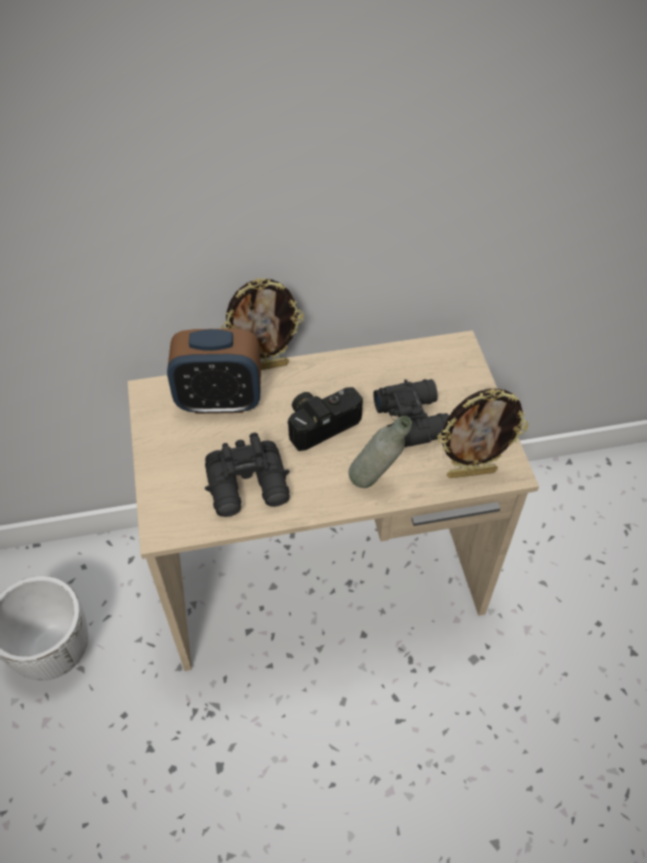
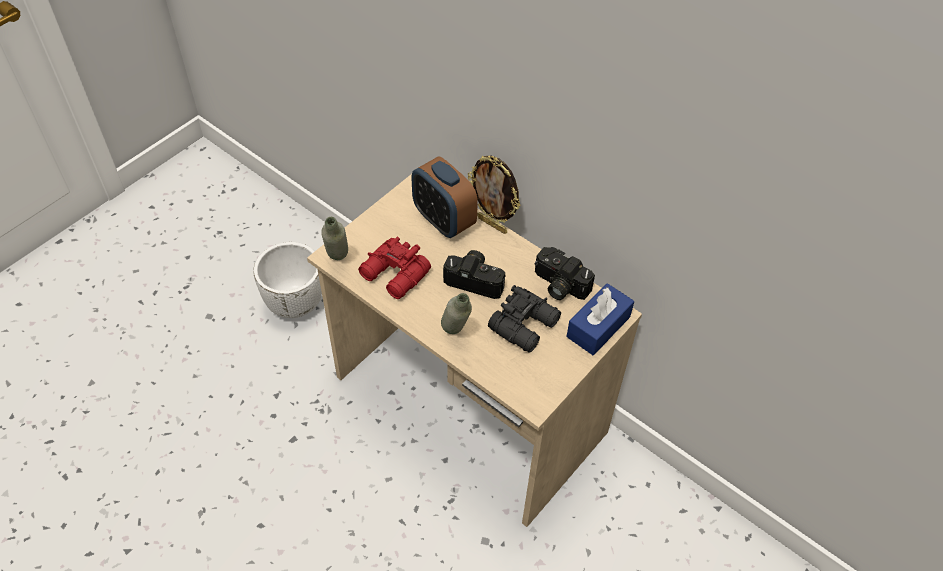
camera: 50 degrees right, 0 degrees up
(179, 527) = (338, 262): none -> grey bottle
(250, 487) = (395, 276): black binoculars -> red binoculars
(388, 365) = (558, 285): none -> camera
(461, 368) = (598, 327): none -> blue tissue box
(471, 472) = (513, 382): picture frame -> none

